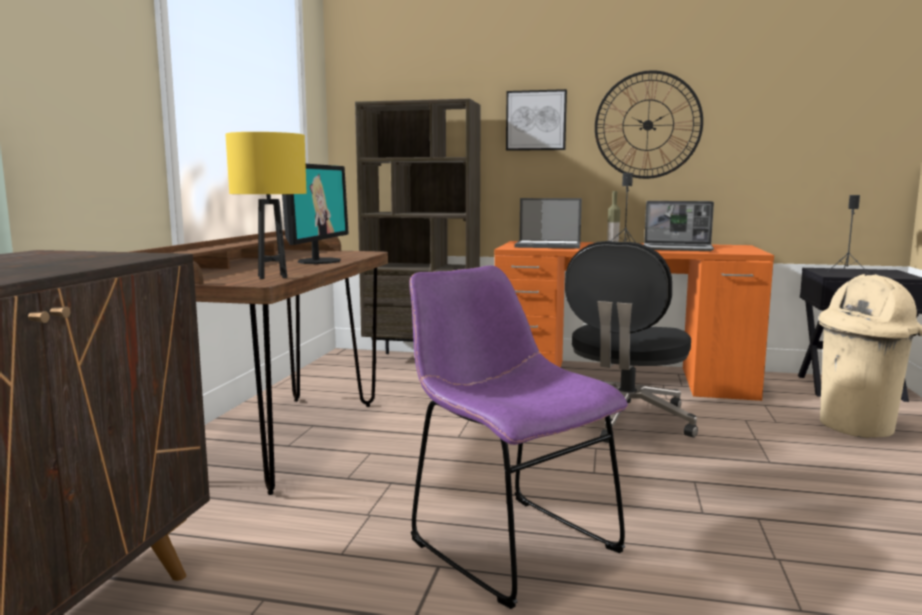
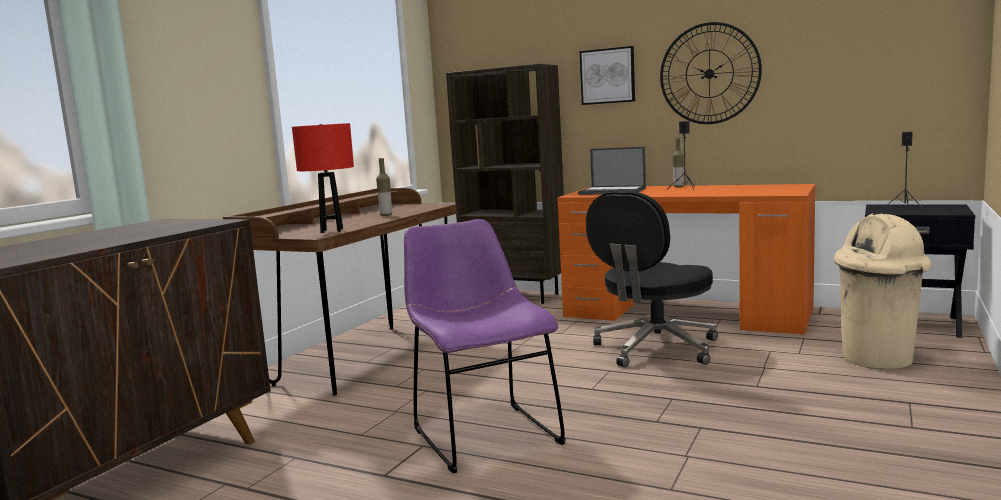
camera: 15 degrees right, 0 degrees up
(272, 277) = (331, 231): yellow table lamp -> red table lamp
(318, 261) = (386, 215): monitor -> bottle
(678, 249) = (727, 191): laptop -> none

